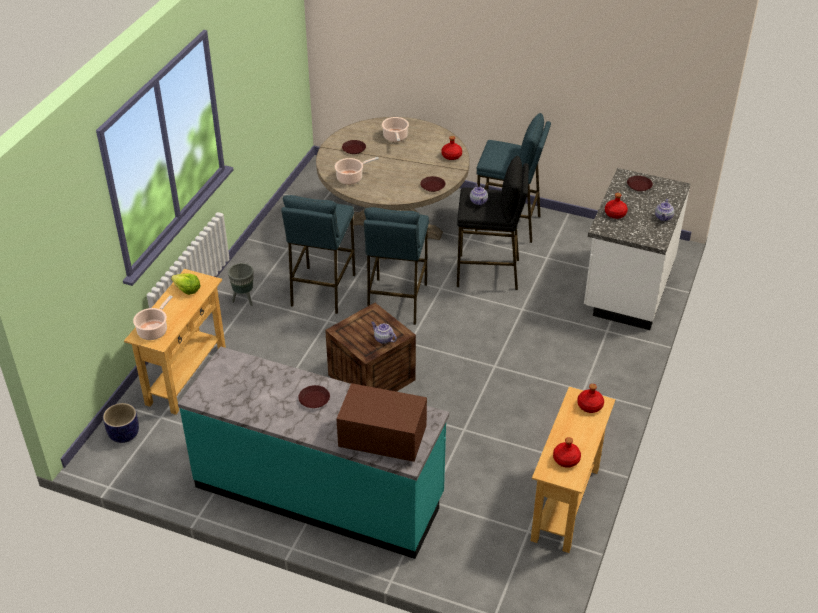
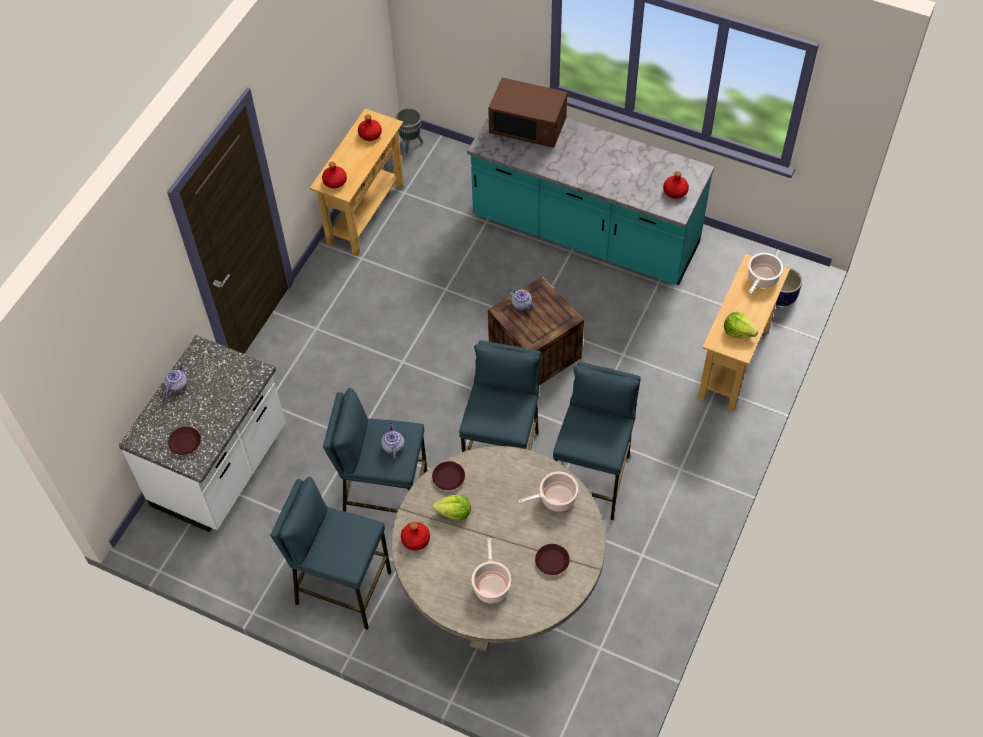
camera: 175 degrees left, 15 degrees up
(244, 300) = (686, 468): grey planter -> grey planter (410, 144)
(314, 399) = (589, 165): brown plate -> none
(426, 169) = (454, 513): none -> lettuce
(488, 273) = (385, 499): black stool -> blue stool
(615, 214) = (233, 394): red bottle -> red bottle (675, 191)

